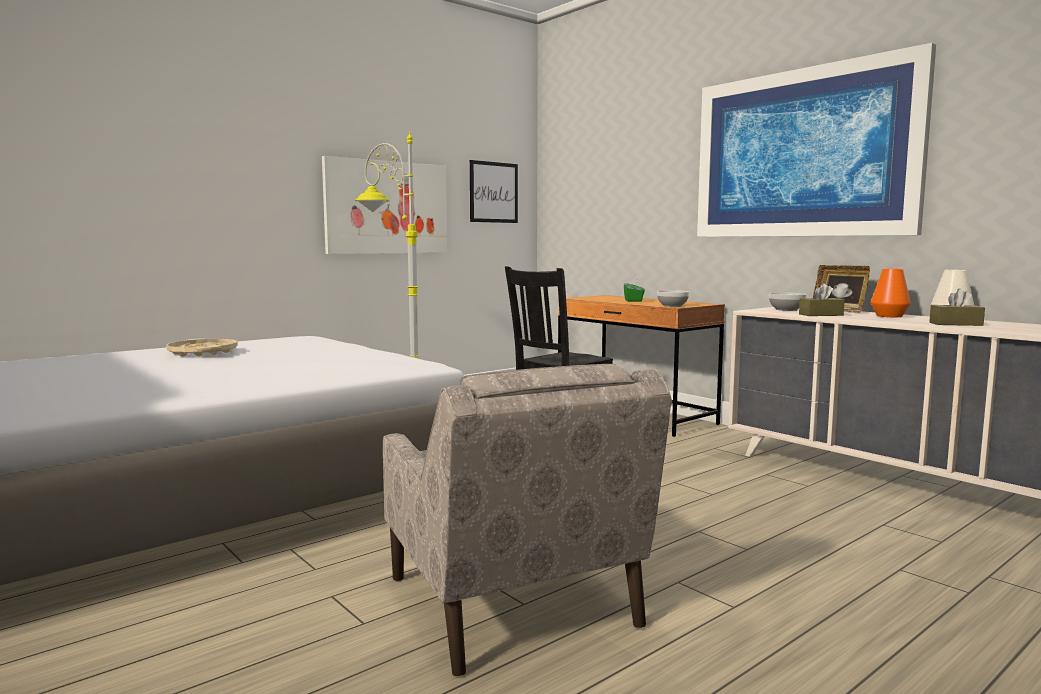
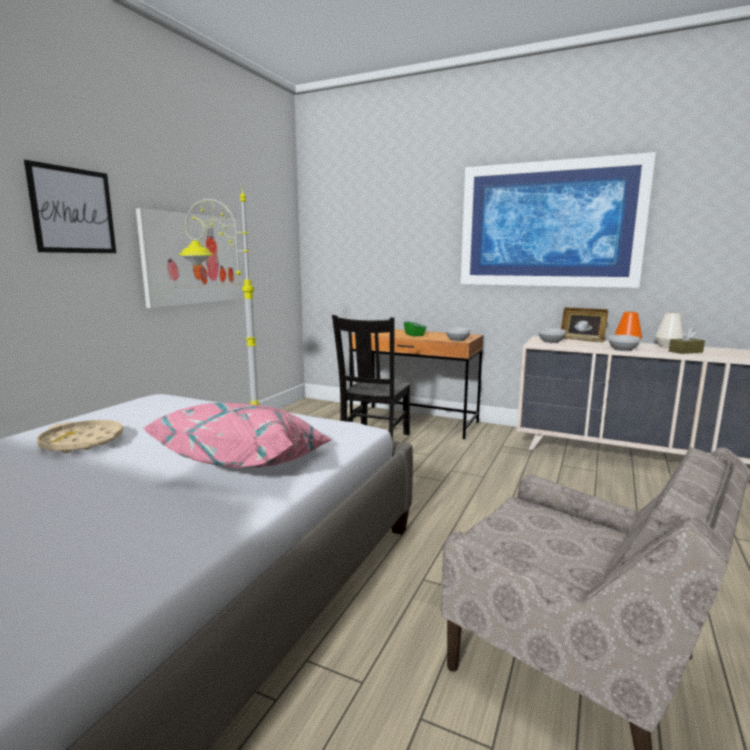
camera: 25 degrees left, 5 degrees up
(290, 372) = (249, 464): none -> pink pillow
(493, 192) = (272, 242): picture -> picture (73, 210)
(821, 315) = (588, 346): brown tissue box -> none
(862, 318) = (622, 349): none -> bowl

